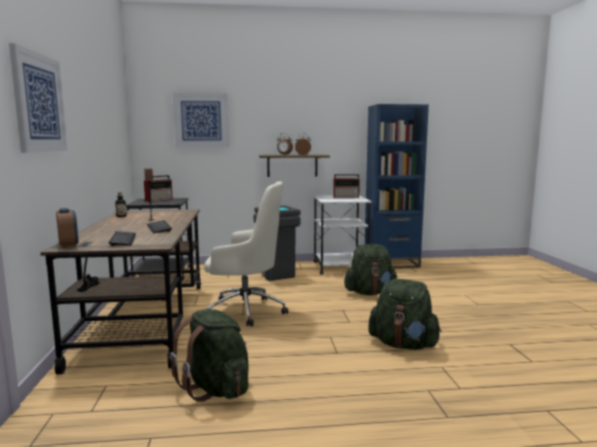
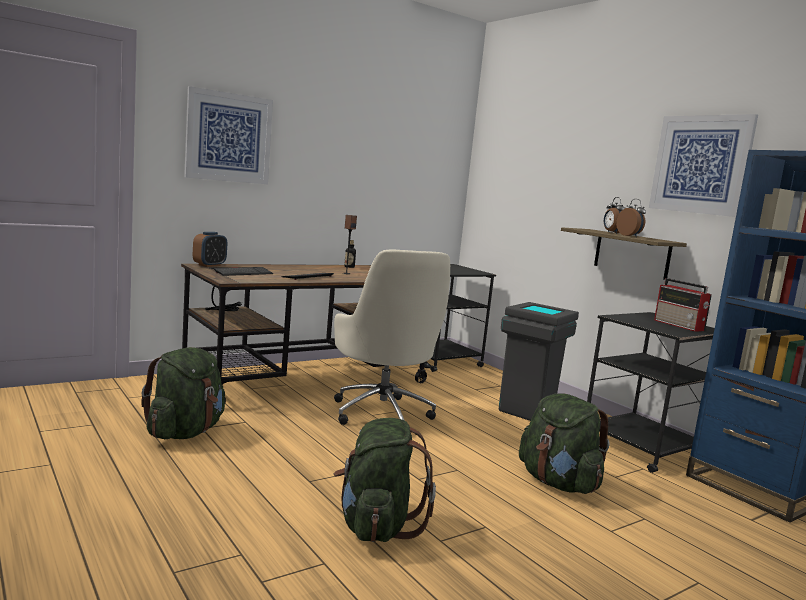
camera: 60 degrees right, 0 degrees up
(159, 200) = (458, 268): radio -> none
(201, 120) = (532, 172): picture -> picture (701, 164)
(340, 267) = (643, 449): white cart -> black cart

